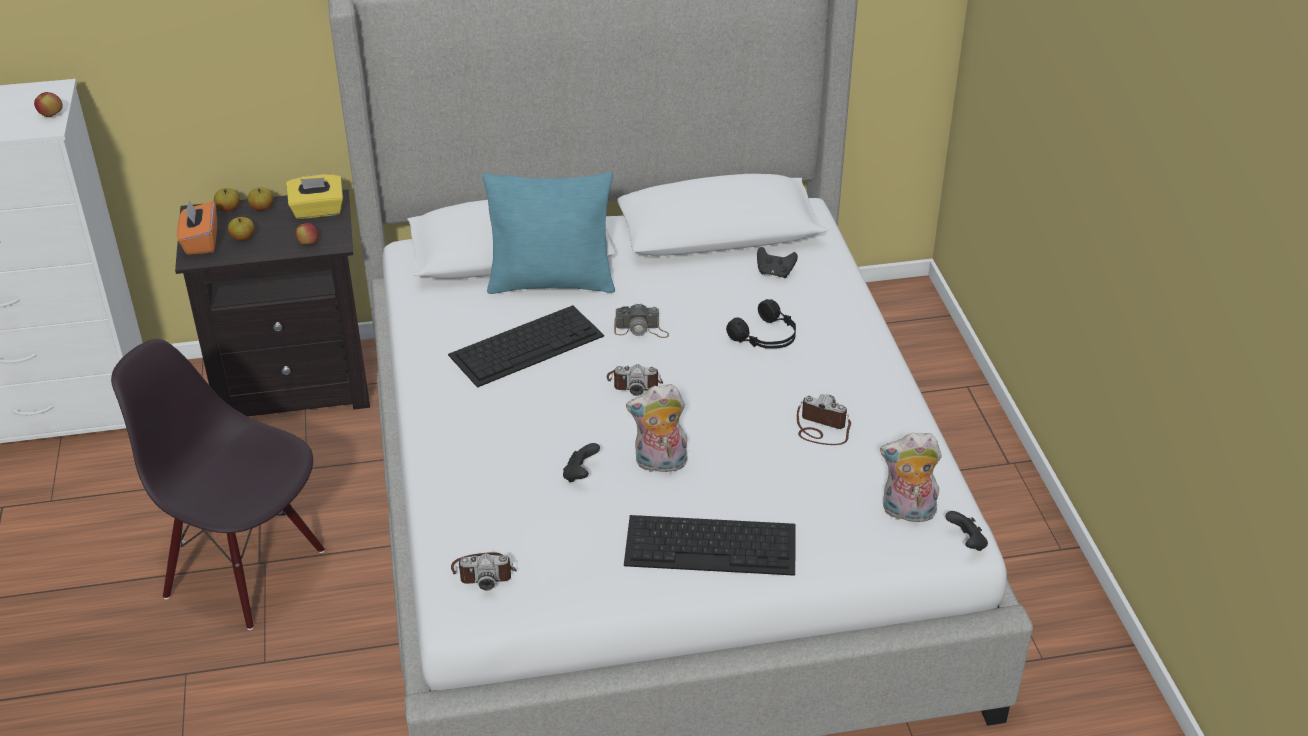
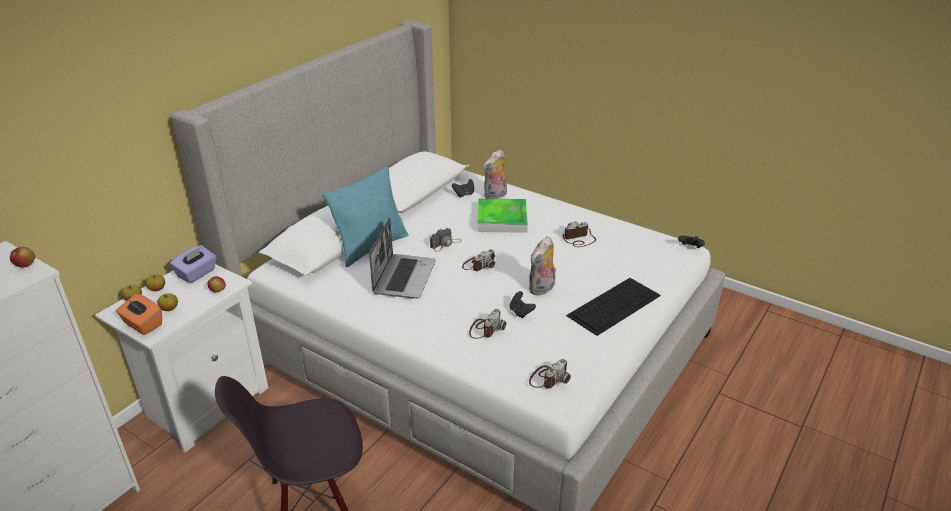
camera: 45 degrees left, 5 degrees down
(295, 384) = (205, 403): black nightstand -> white nightstand
(318, 211) = (197, 274): yellow tissue box -> purple tissue box
(512, 467) = (485, 329): none -> camera
(527, 344) = (404, 277): keyboard -> laptop
(766, 337) = (502, 219): black headphones -> tray
(907, 513) = (656, 250): plush toy -> plush toy (495, 196)

